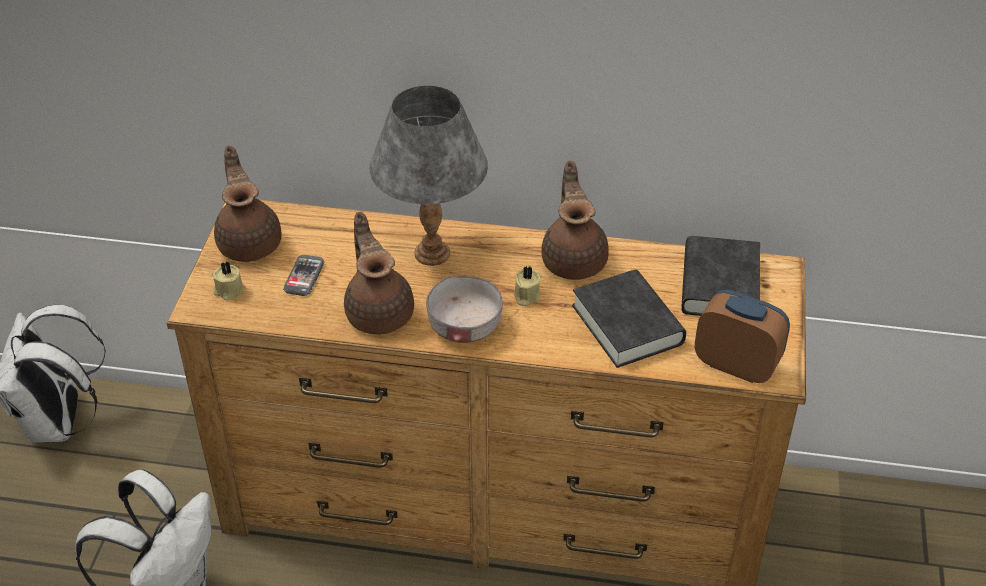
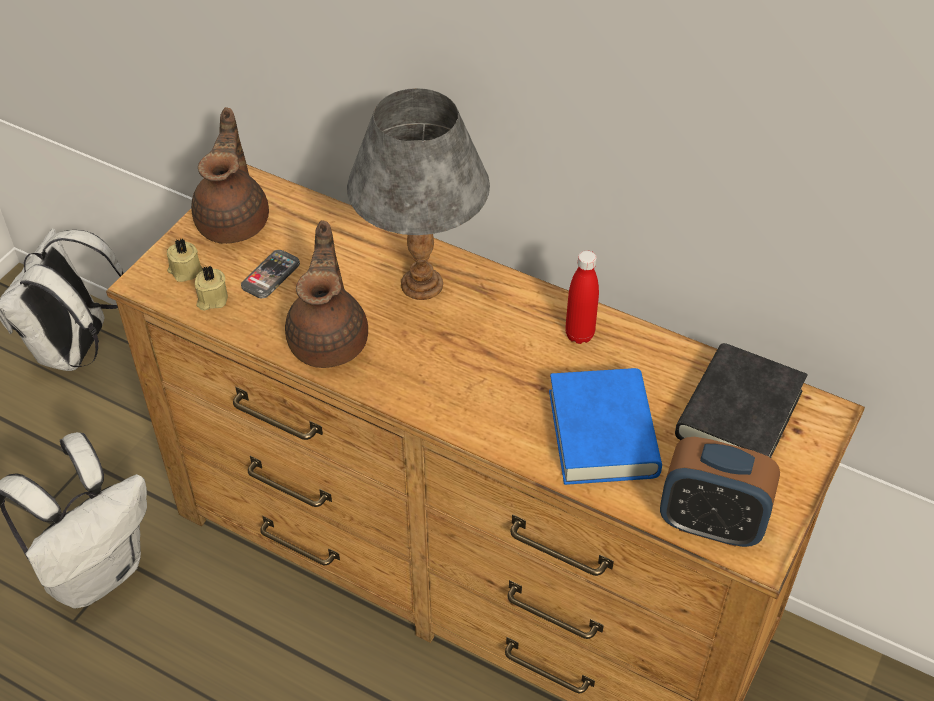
camera: 20 degrees right, 5 degrees up
(464, 326) = (414, 382): grey bowl -> none
(526, 296) = (501, 365): beige candle -> beige candle (211, 299)
(574, 260) = (579, 335): brown teapot -> red bottle
(627, 325) = (602, 433): black book -> blue book
(736, 365) = (711, 523): alarm clock -> alarm clock turned 150 degrees clockwise

